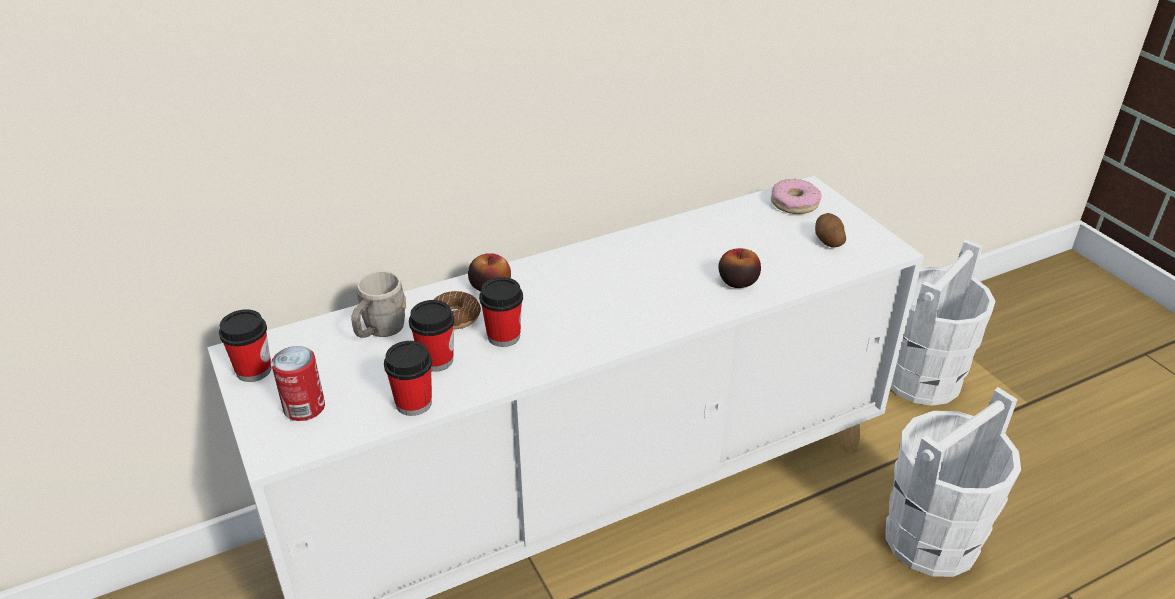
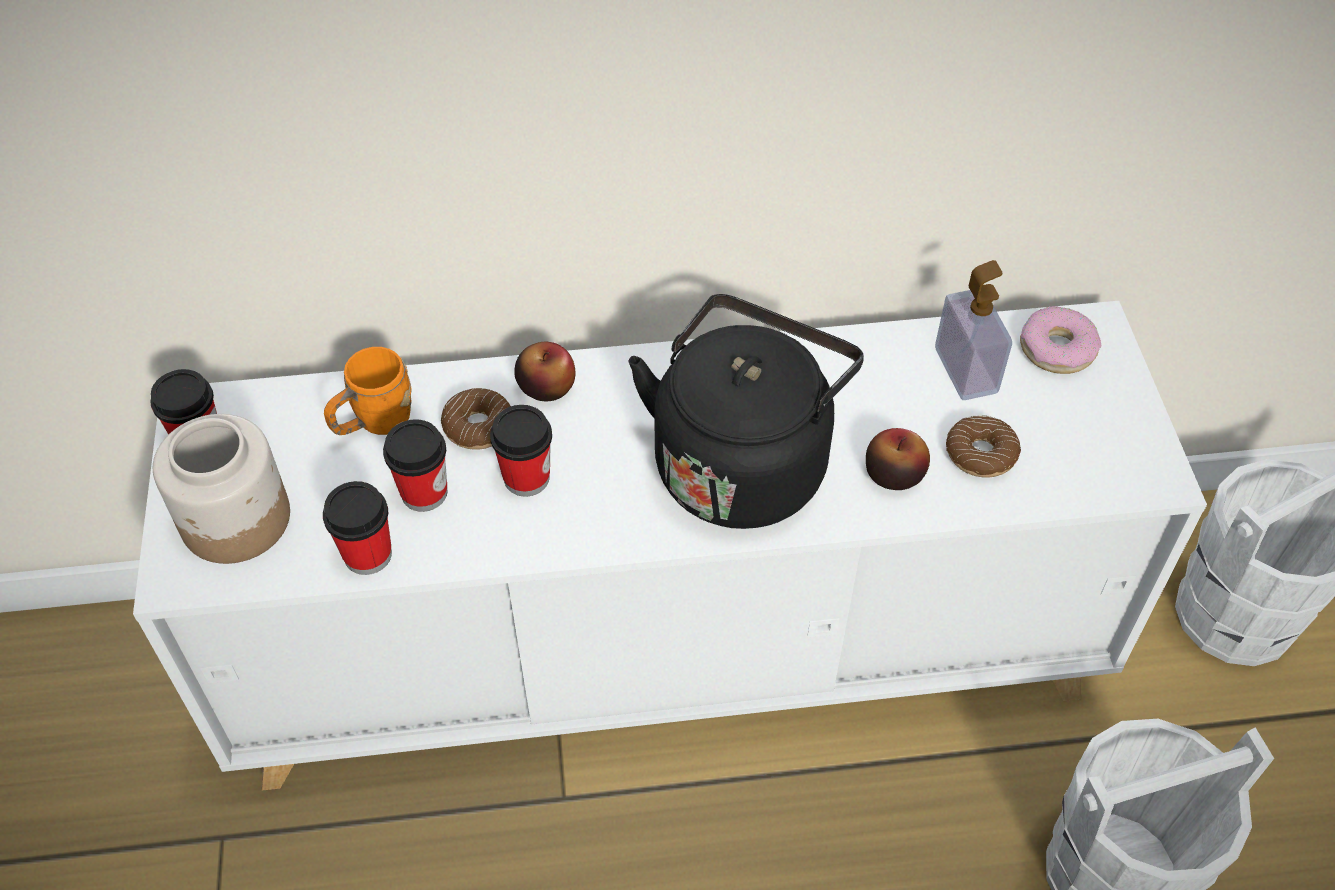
camera: 20 degrees right, 15 degrees up
(304, 407) = (236, 520): can -> jar
(379, 331) = (374, 423): grey mug -> orange mug
(641, 296) = (743, 462): none -> black kettle
(748, 224) = (965, 370): none -> soap dispenser
(782, 260) = (981, 454): none -> donut
(828, 240) = (1070, 435): potato -> none

